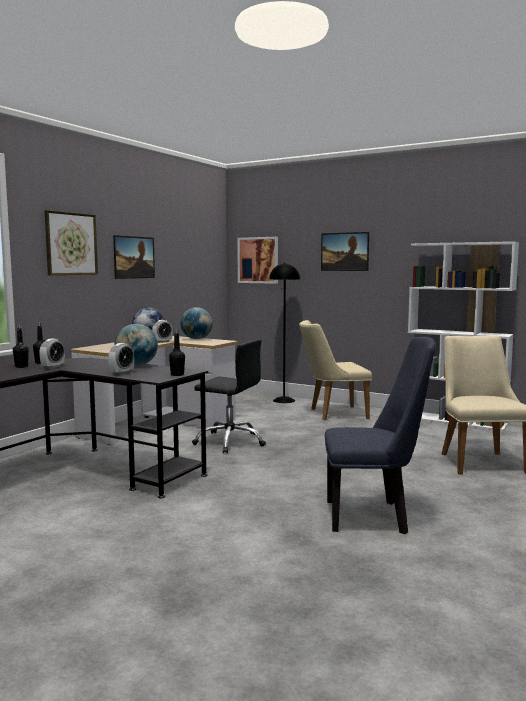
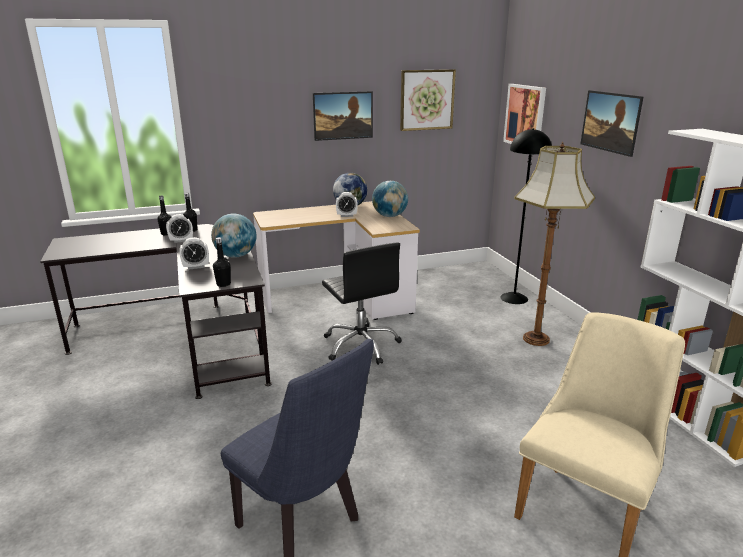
camera: 40 degrees right, 15 degrees up
(71, 244) = (255, 106): picture -> picture (427, 100)
(333, 413) = (535, 339): beige chair -> floor lamp

